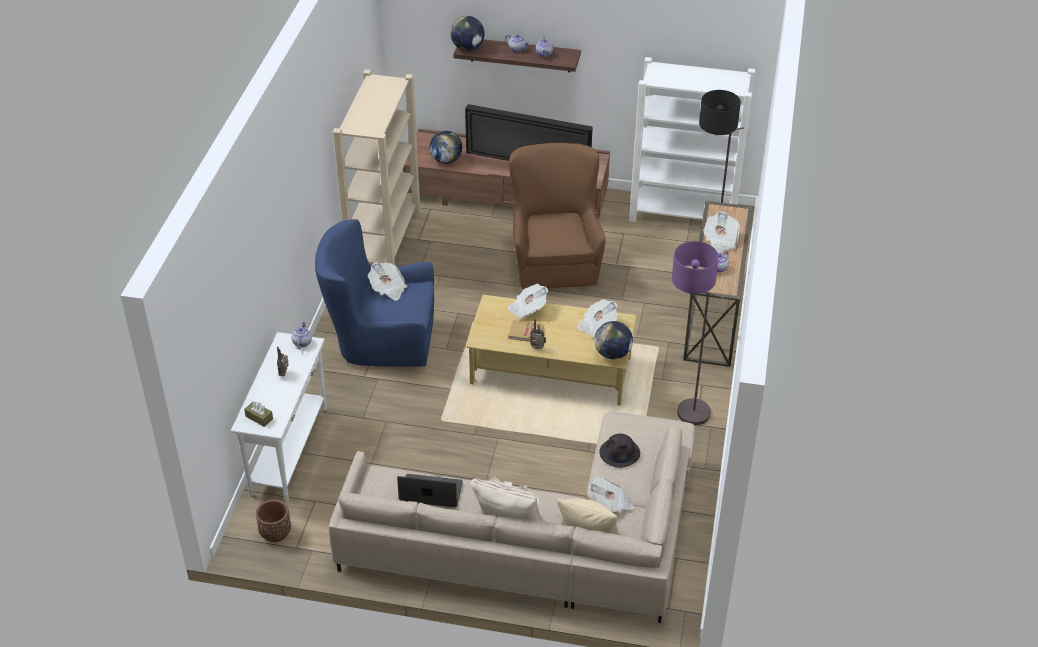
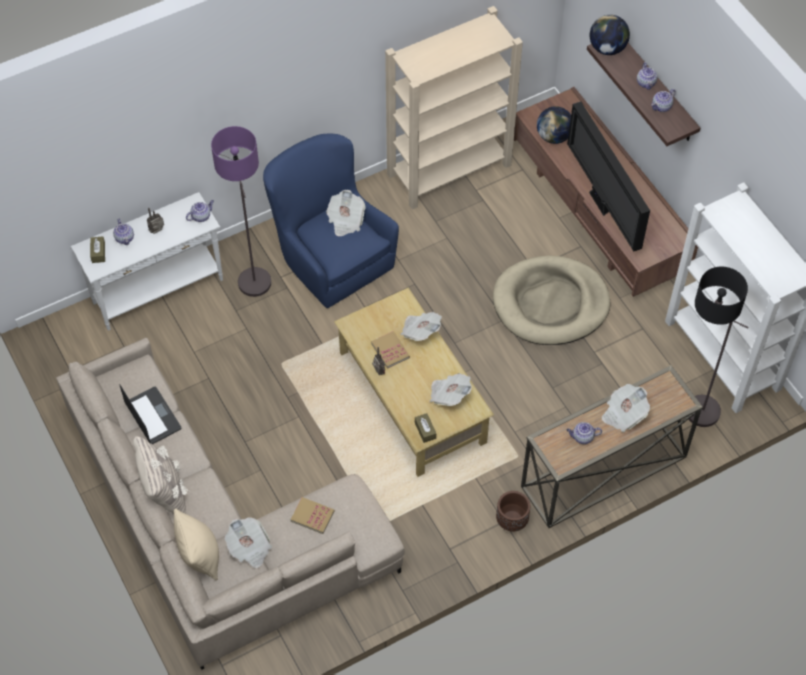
camera: 50 degrees right, 15 degrees up
(265, 395) = (125, 238): none -> teapot
(275, 533) = (72, 347): brown planter -> brown planter (511, 520)
(554, 261) = (550, 303): brown armchair -> beige dog bed
(612, 354) = (425, 430): globe -> brown tissue box
(620, 453) = (312, 516): black hat -> book
(684, 410) = (458, 528): purple floor lamp -> purple floor lamp (252, 275)

